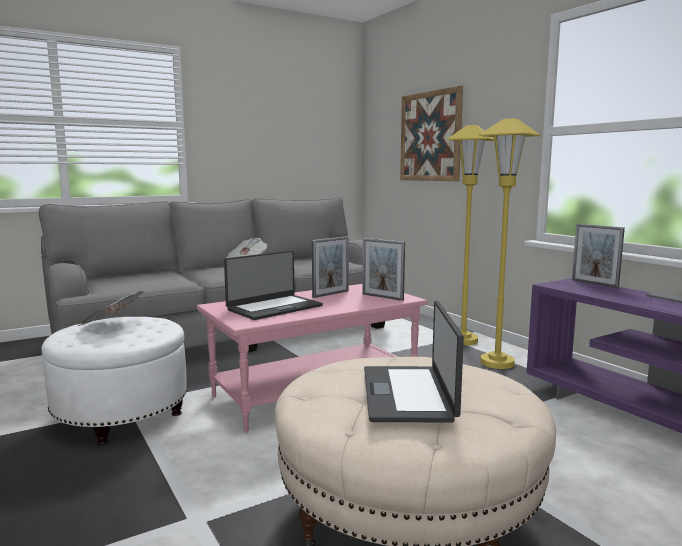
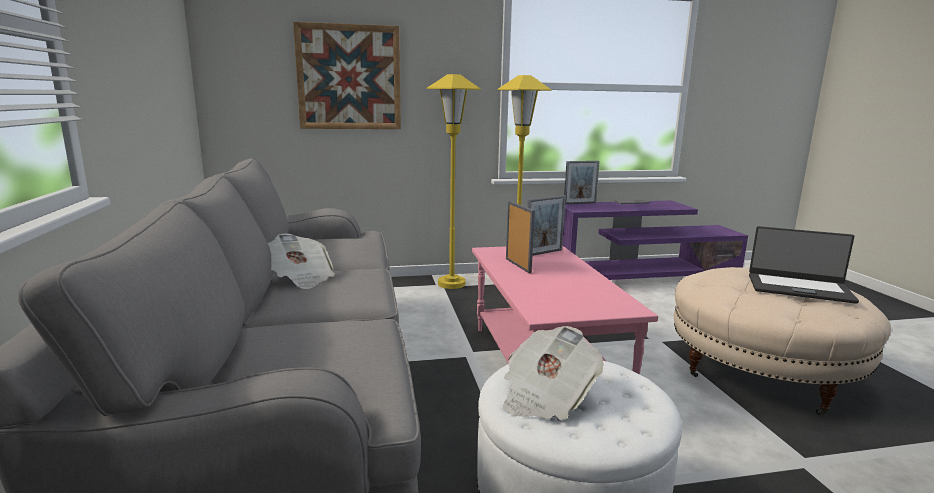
camera: 70 degrees left, 5 degrees up
(274, 307) = (568, 291): laptop -> none

